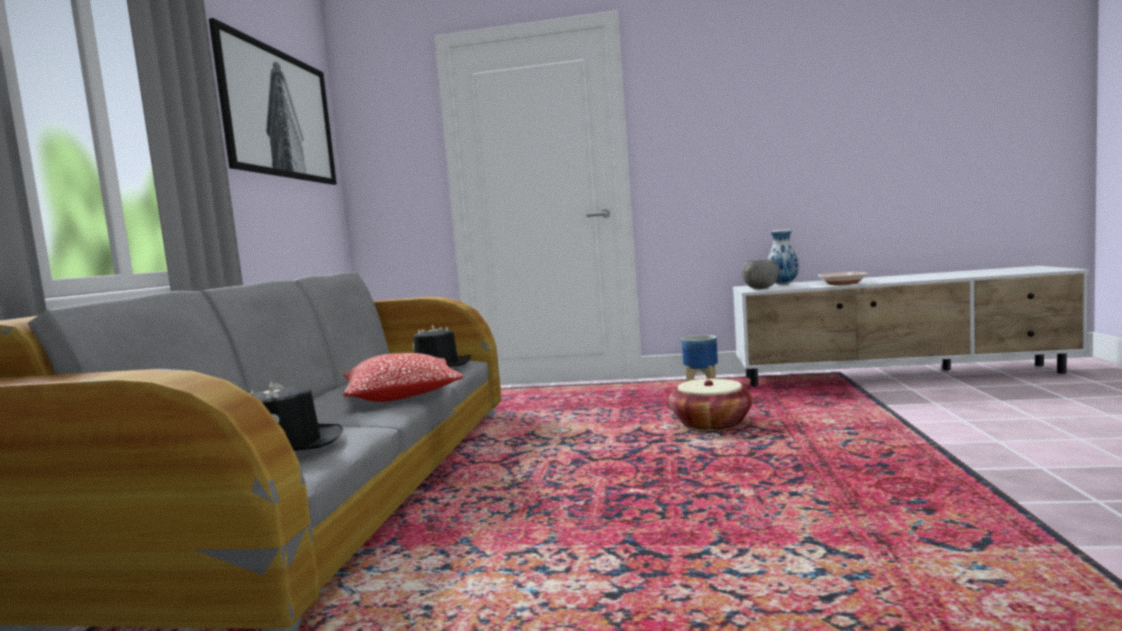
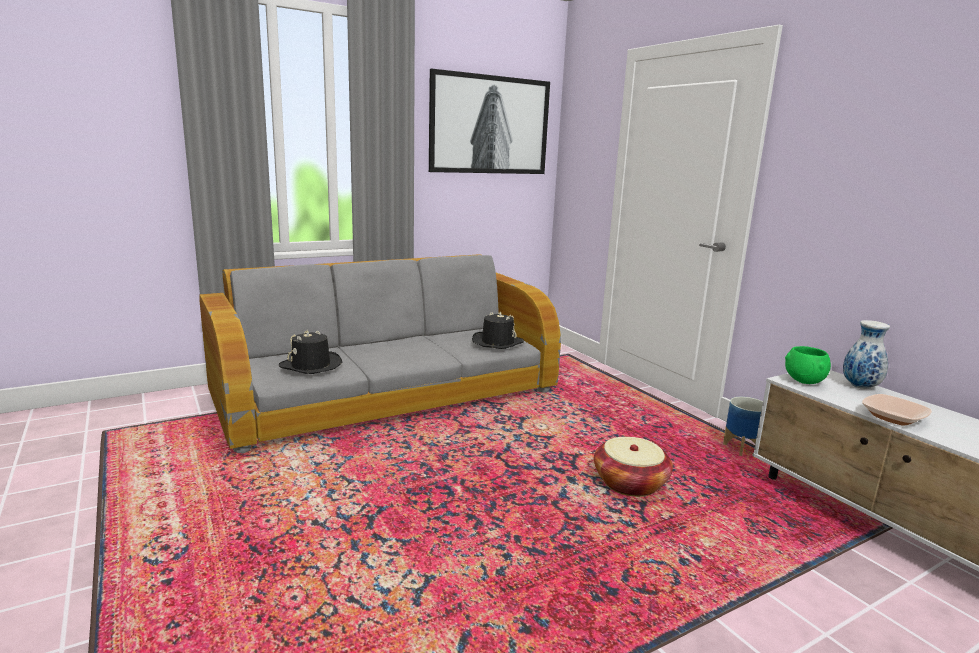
camera: 50 degrees right, 10 degrees up
(402, 395) = (424, 357): pillow -> none
(759, 289) = (803, 381): grey bowl -> green bowl

